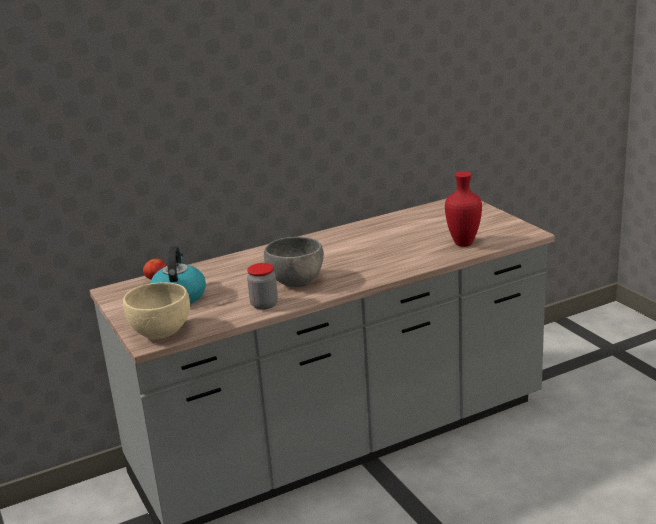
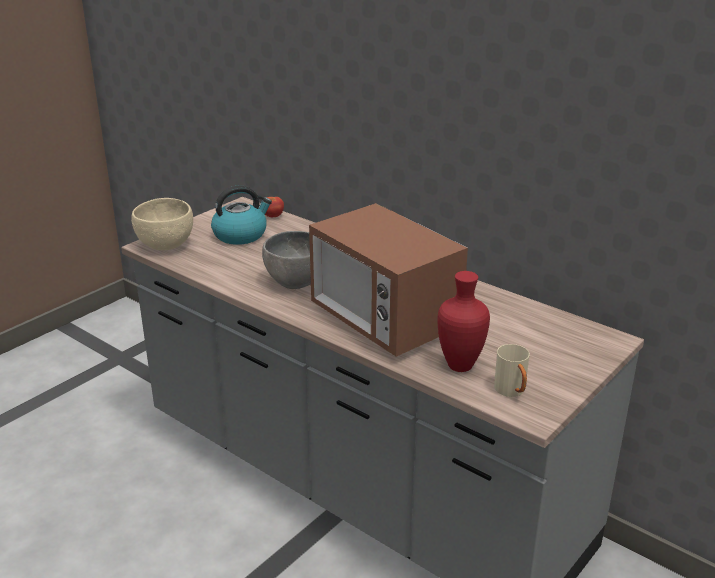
camera: 65 degrees right, 5 degrees up
(264, 304) = (236, 278): jar -> none
(387, 258) = (383, 321): none -> microwave
(502, 234) = (512, 392): none -> beige mug

